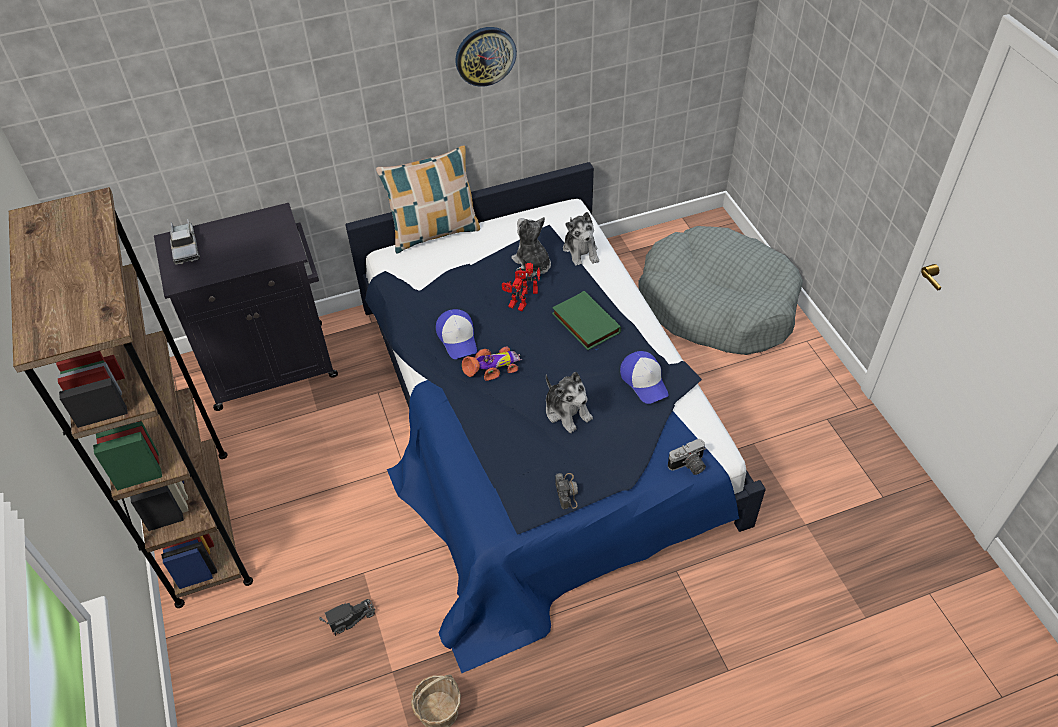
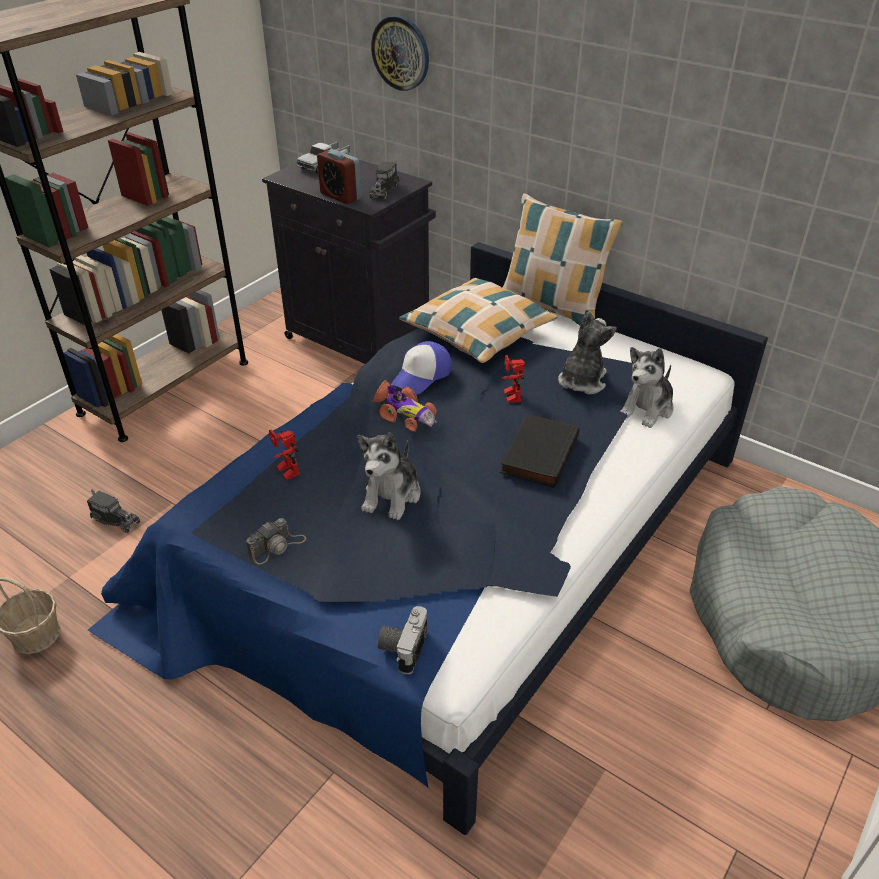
camera: 55 degrees right, 10 degrees down
(256, 262) = (341, 196): none -> alarm clock
(273, 234) = (384, 190): none -> toy truck
(430, 284) = (478, 331): none -> pillow
(485, 56) = (675, 108): wall clock -> wall clock (401, 53)
(528, 291) = (541, 395): toy robot -> toy robot (284, 471)
(584, 323) = (537, 453): green book -> black book
(644, 381) = (498, 540): cap -> none
(688, 466) = (402, 647): camera -> camera turned 75 degrees clockwise

